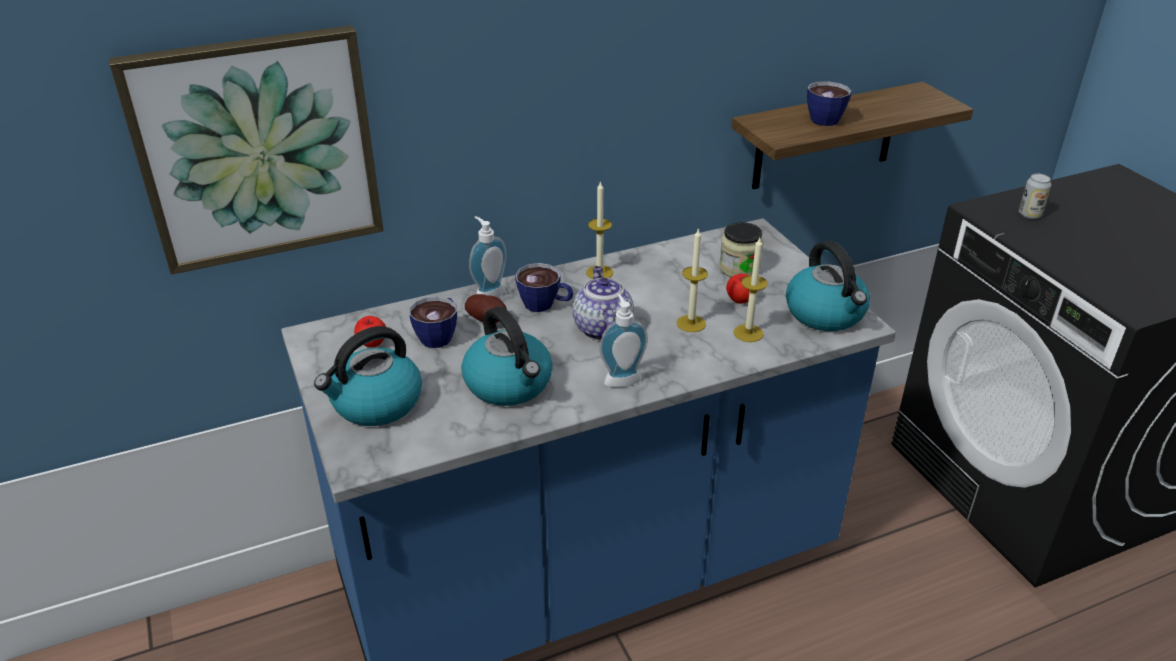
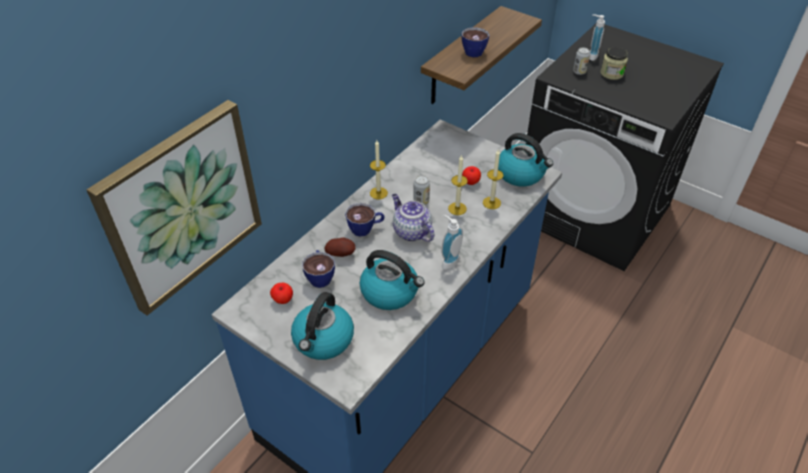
camera: 30 degrees left, 10 degrees up
(488, 293) = (324, 234): soap dispenser -> soap dispenser (591, 55)
(647, 299) = (421, 201): none -> can
(739, 268) = (454, 160): jar -> jar (611, 73)

